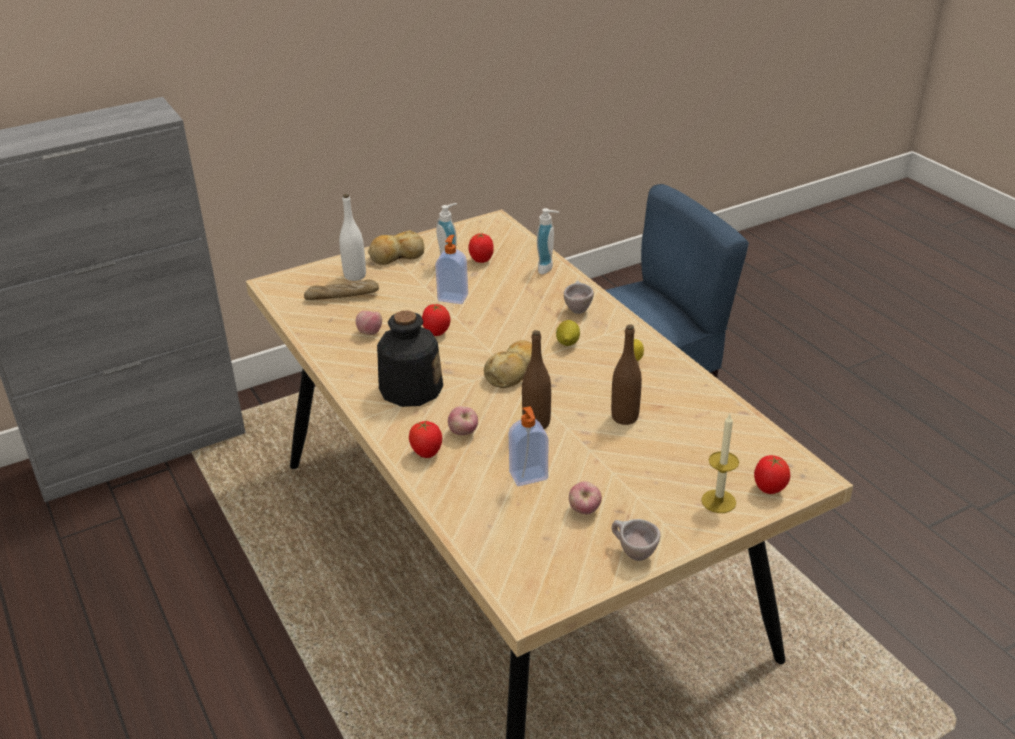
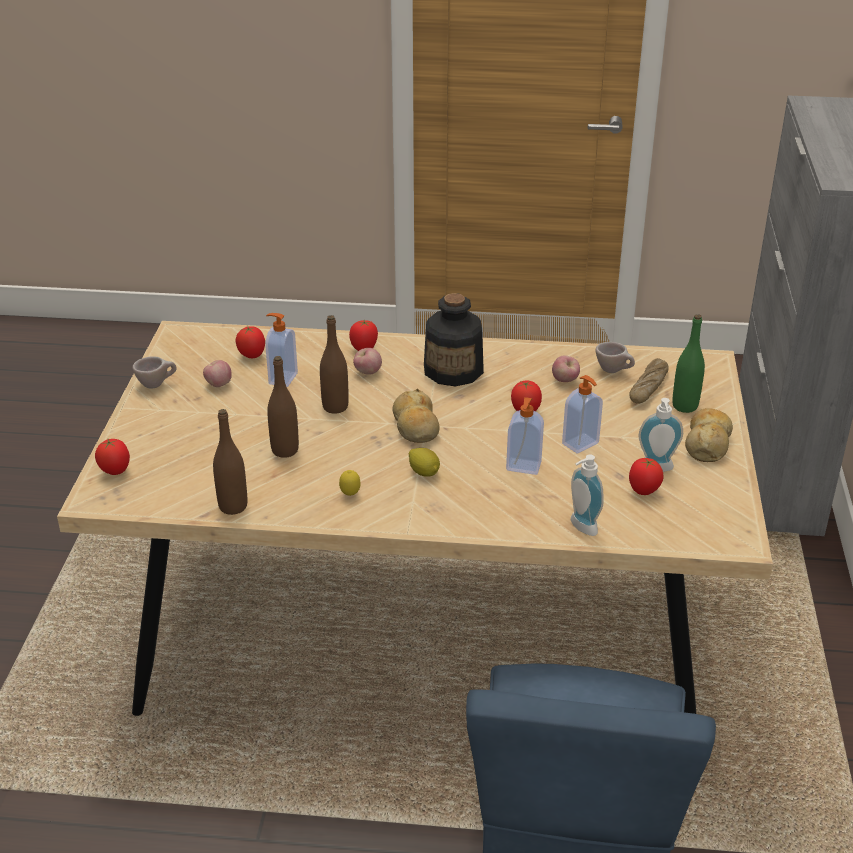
camera: 125 degrees right, 0 degrees up
(355, 276) = (685, 406): white bottle -> green bottle
(509, 309) = (523, 467): none -> soap dispenser
(513, 519) = (252, 356): none -> tomato
(577, 308) = (477, 507): beige cup -> beige cup (614, 371)
(717, 404) = (233, 506): none -> brown bottle
(718, 501) = (141, 442): candle -> none

